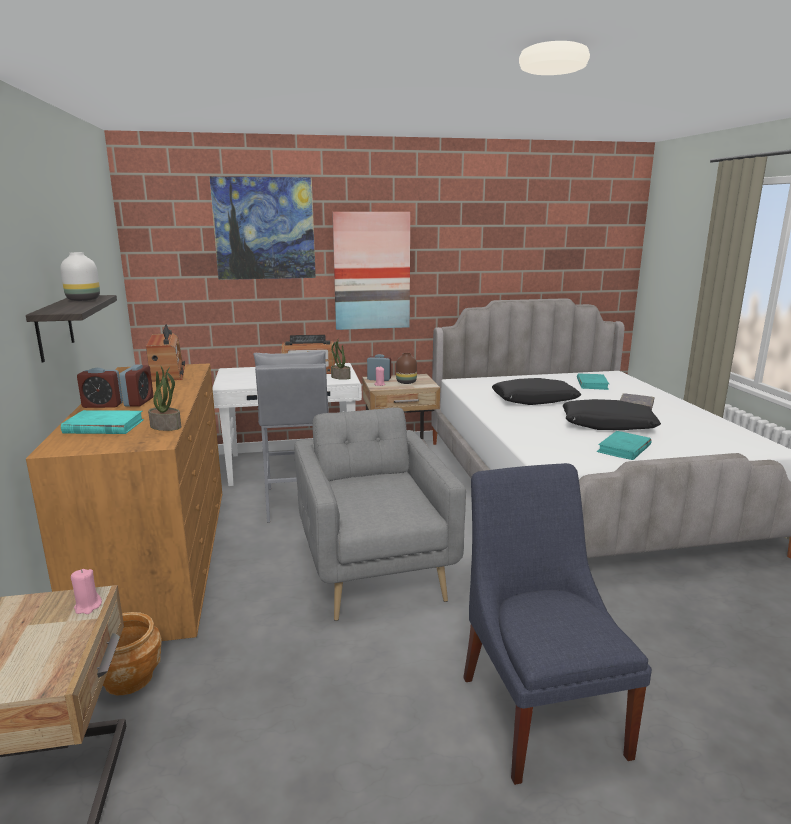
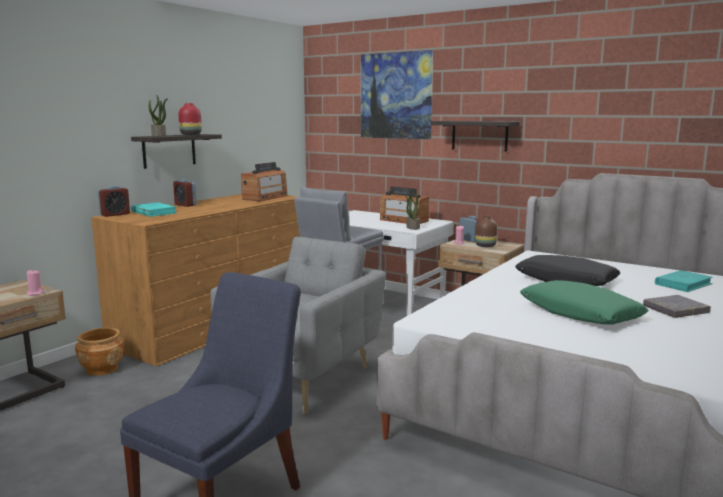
camera: 45 degrees right, 5 degrees down
(83, 300) = (190, 134): white vase -> red vase
(139, 402) = (203, 206): alarm clock -> alarm clock (115, 214)
(166, 426) = (174, 217): potted plant -> potted plant (159, 136)
(371, 271) = (479, 135): picture -> shelf
(608, 425) = (580, 314): black pillow -> green pillow
(624, 449) = (531, 332): turquoise book -> none

